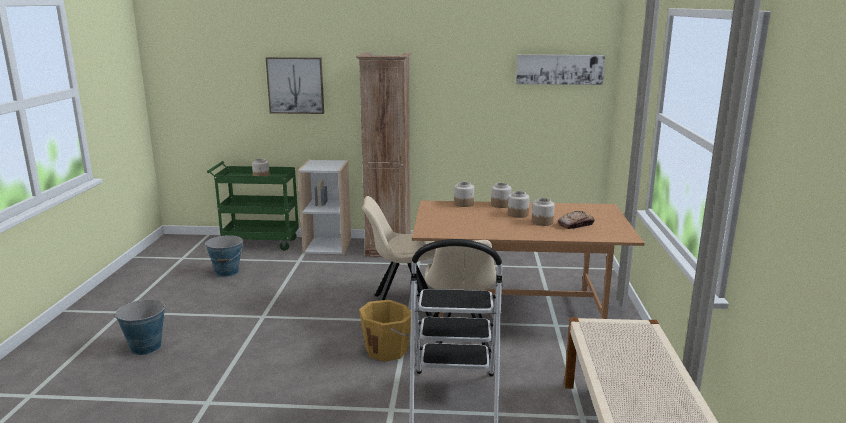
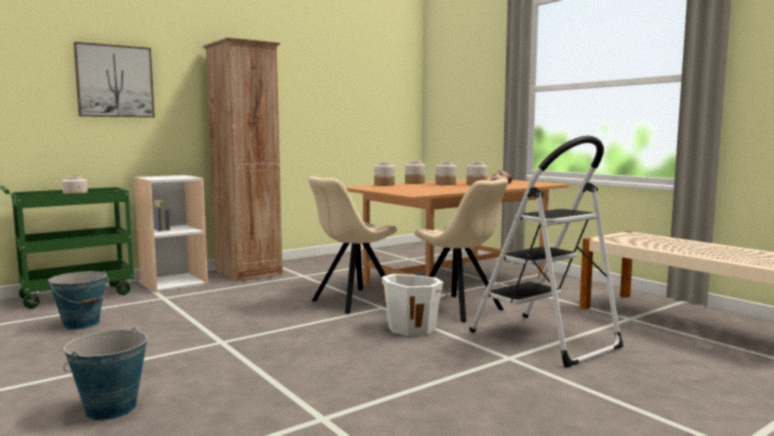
camera: 40 degrees left, 10 degrees down
(387, 350) = (412, 327): orange bucket -> white bucket
(559, 69) = (383, 77): picture -> none

